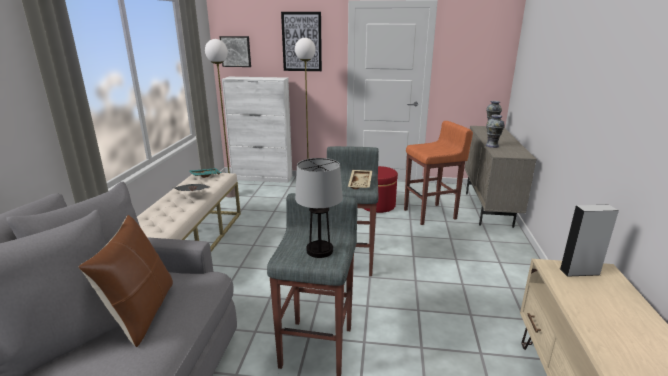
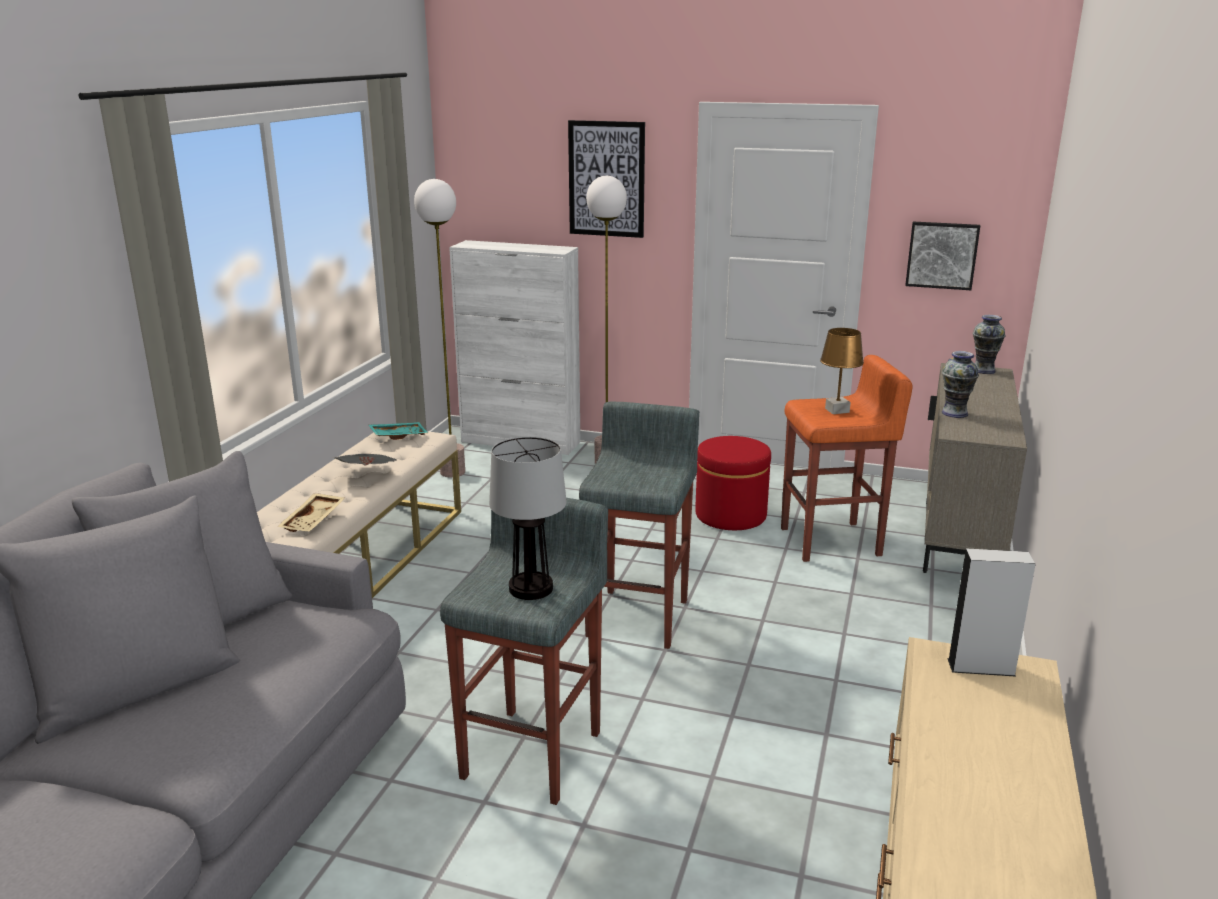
camera: 10 degrees right, 0 degrees up
(141, 313) = (248, 659): brown pillow -> none
(236, 51) = (481, 193): picture -> picture (942, 255)
(361, 183) = (656, 475): beige tray -> beige tray (314, 521)
(433, 148) = (837, 410): none -> brown table lamp

